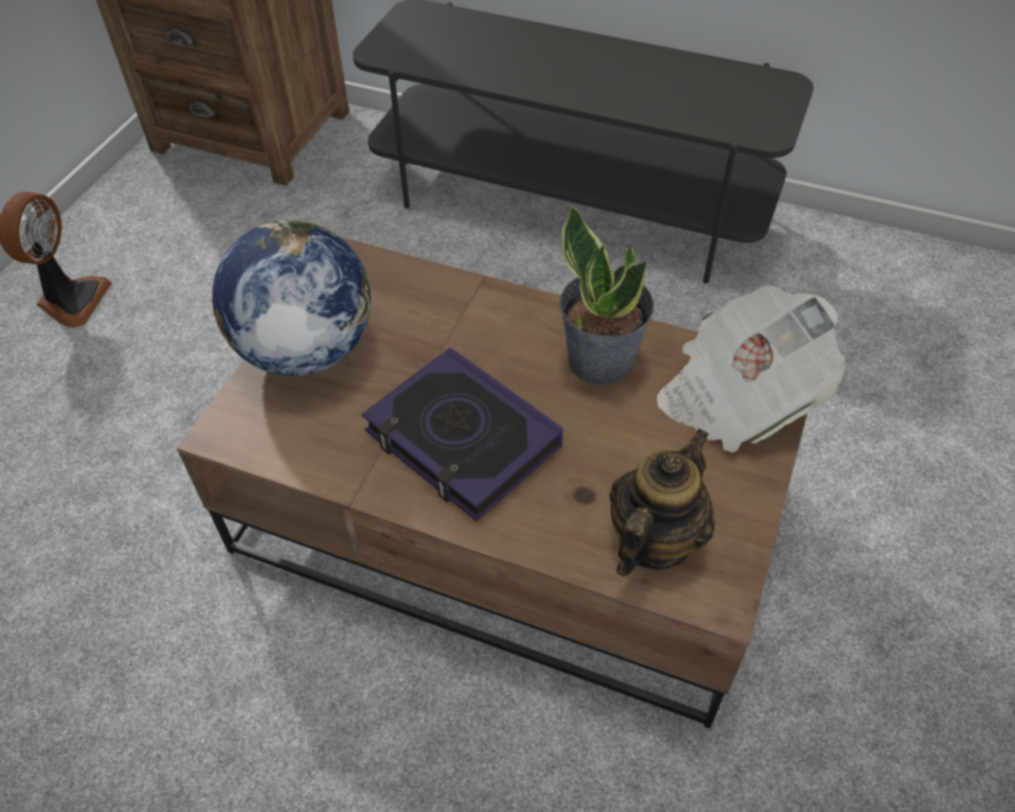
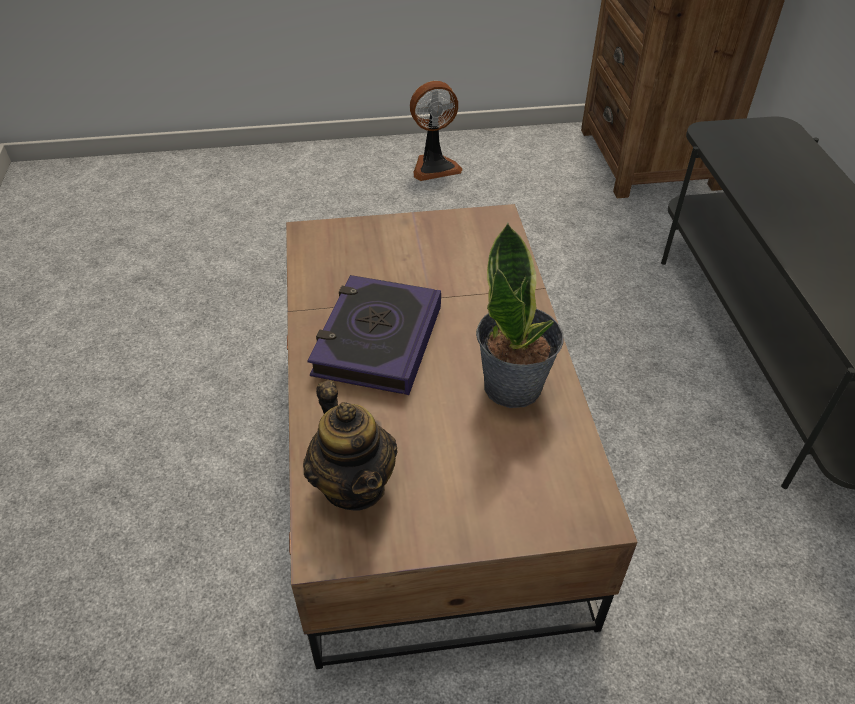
camera: 60 degrees right, 5 degrees down
(305, 350) = (400, 236): globe -> none
(653, 540) = (354, 485): teapot -> teapot turned 60 degrees clockwise
(738, 396) = (546, 491): newspaper -> none

